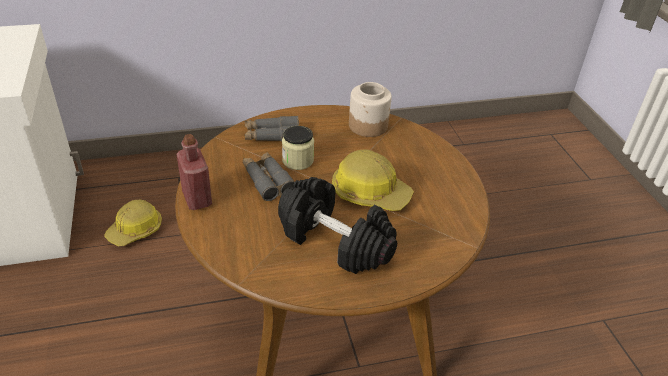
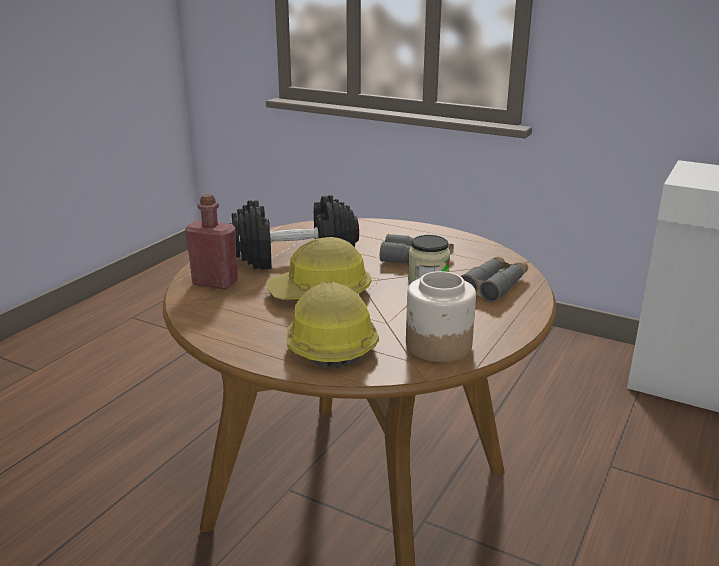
camera: 135 degrees right, 15 degrees down
(136, 230) = (643, 437): hard hat -> hard hat (330, 342)
(197, 199) = (434, 231): red bottle -> red bottle (215, 282)

